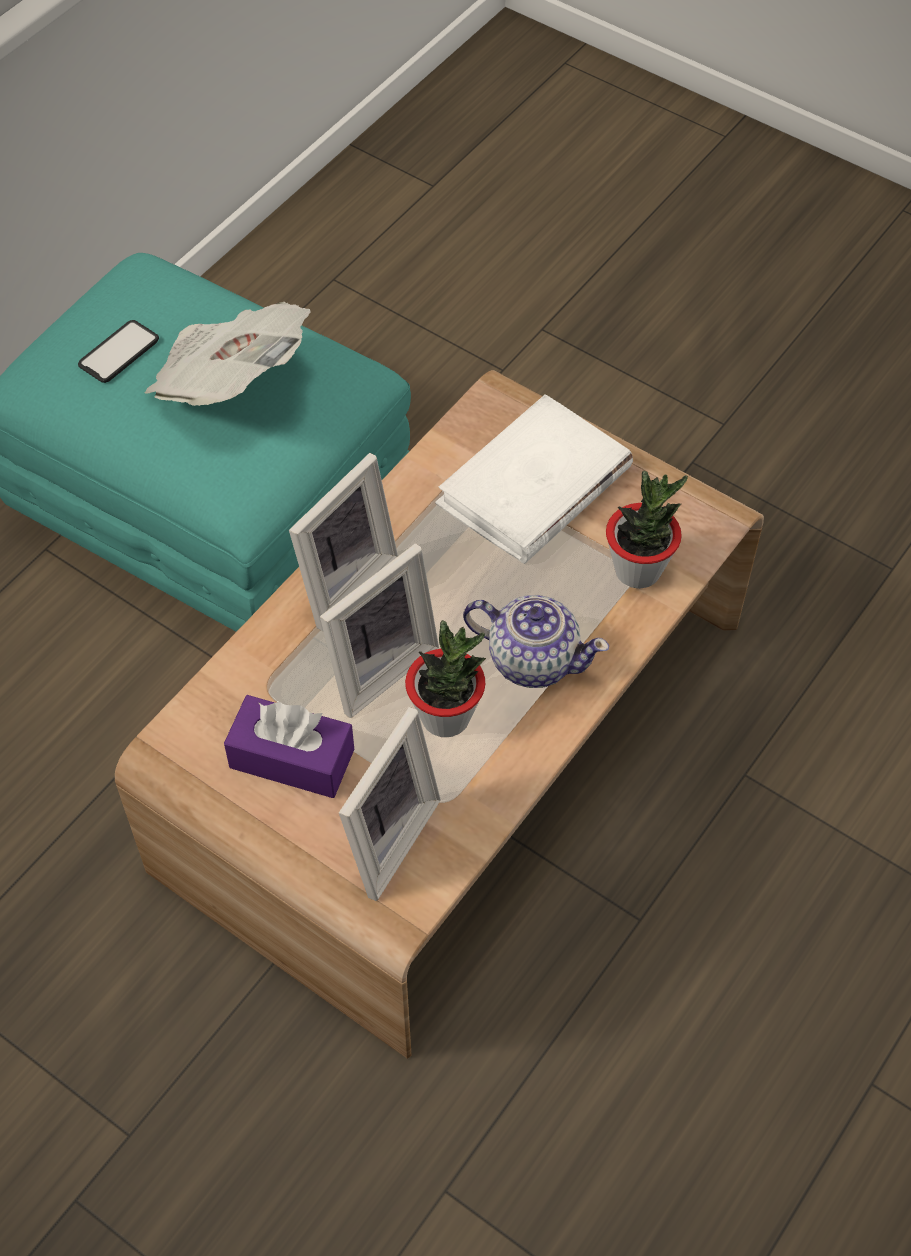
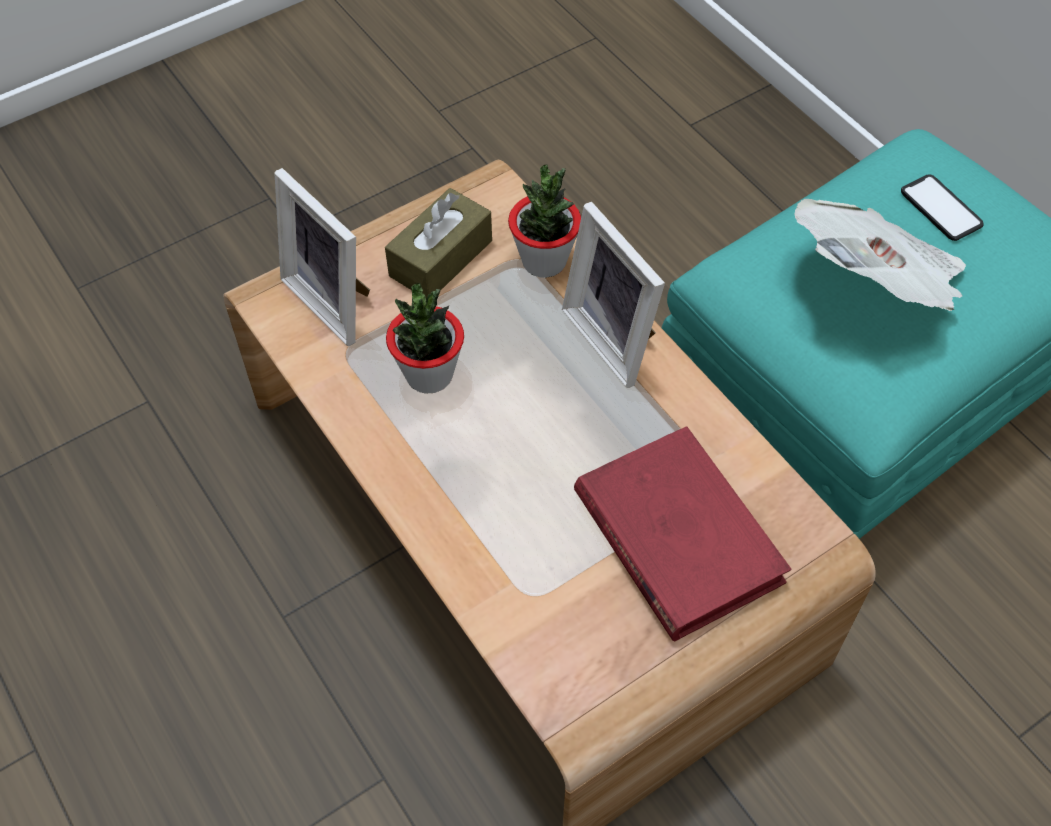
camera: 110 degrees right, 0 degrees up
(292, 758) = (441, 258): purple tissue box -> brown tissue box
(376, 666) = (507, 339): picture frame -> none
(532, 659) = (460, 462): teapot -> none
(534, 487) = (677, 536): white book -> red book
(638, 570) = (528, 597): potted plant -> potted plant (544, 261)

